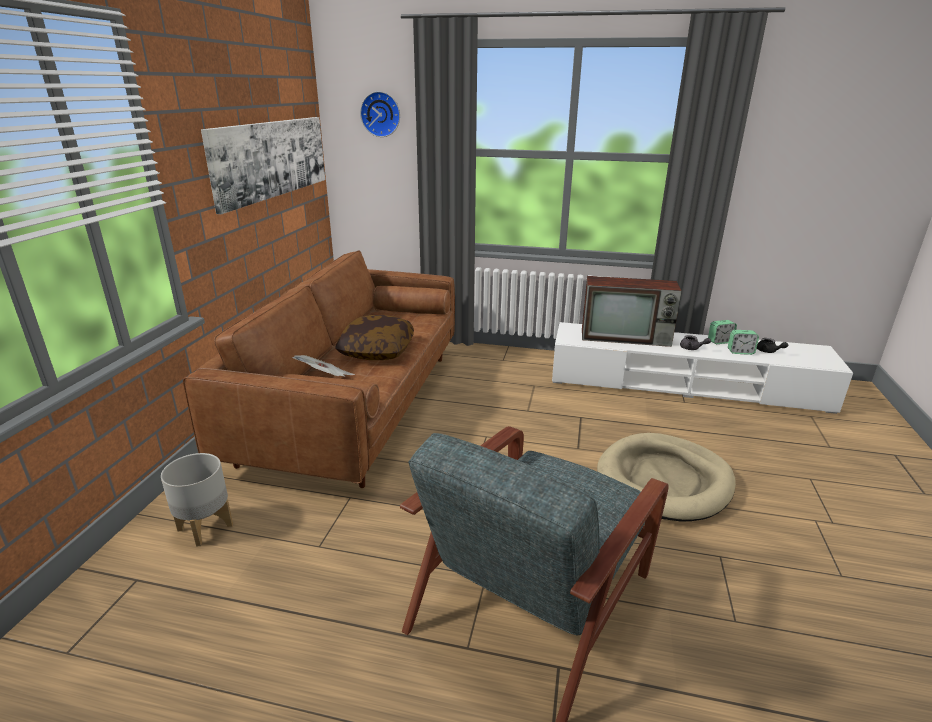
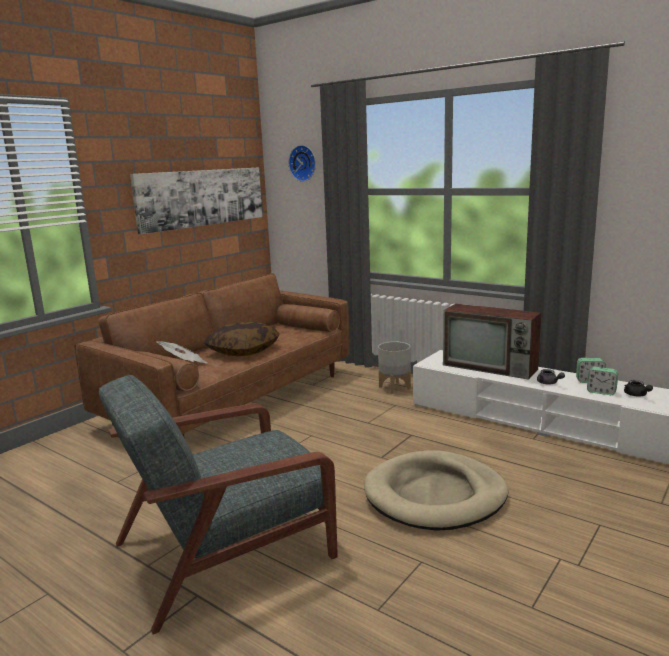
camera: 25 degrees right, 10 degrees down
(205, 528) = (61, 456): grey planter -> grey planter (394, 388)

